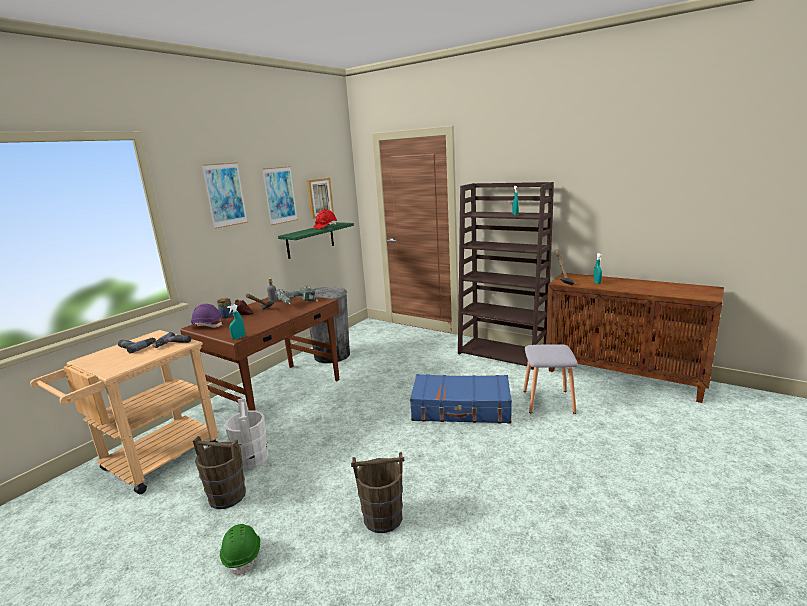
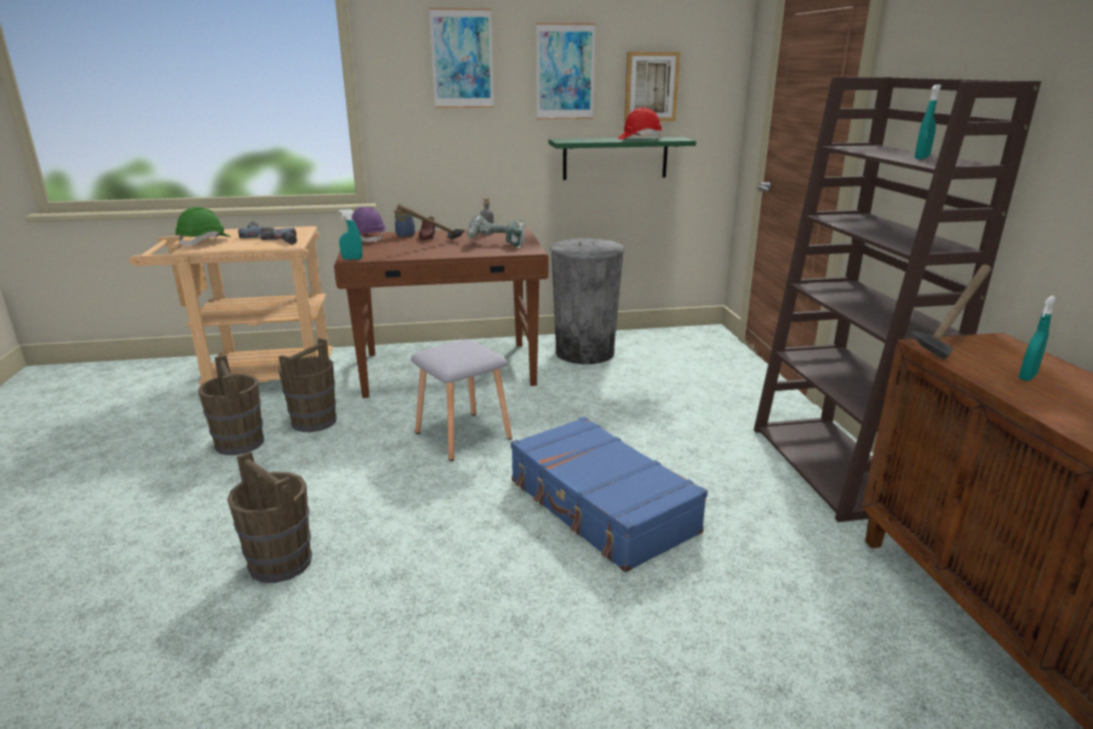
camera: 45 degrees right, 5 degrees up
(242, 555) = (154, 502): green hard hat -> green hard hat (204, 241)
(251, 459) = (313, 422): white bucket -> brown bucket
(549, 402) = (756, 587): grey stool -> grey stool (462, 436)

